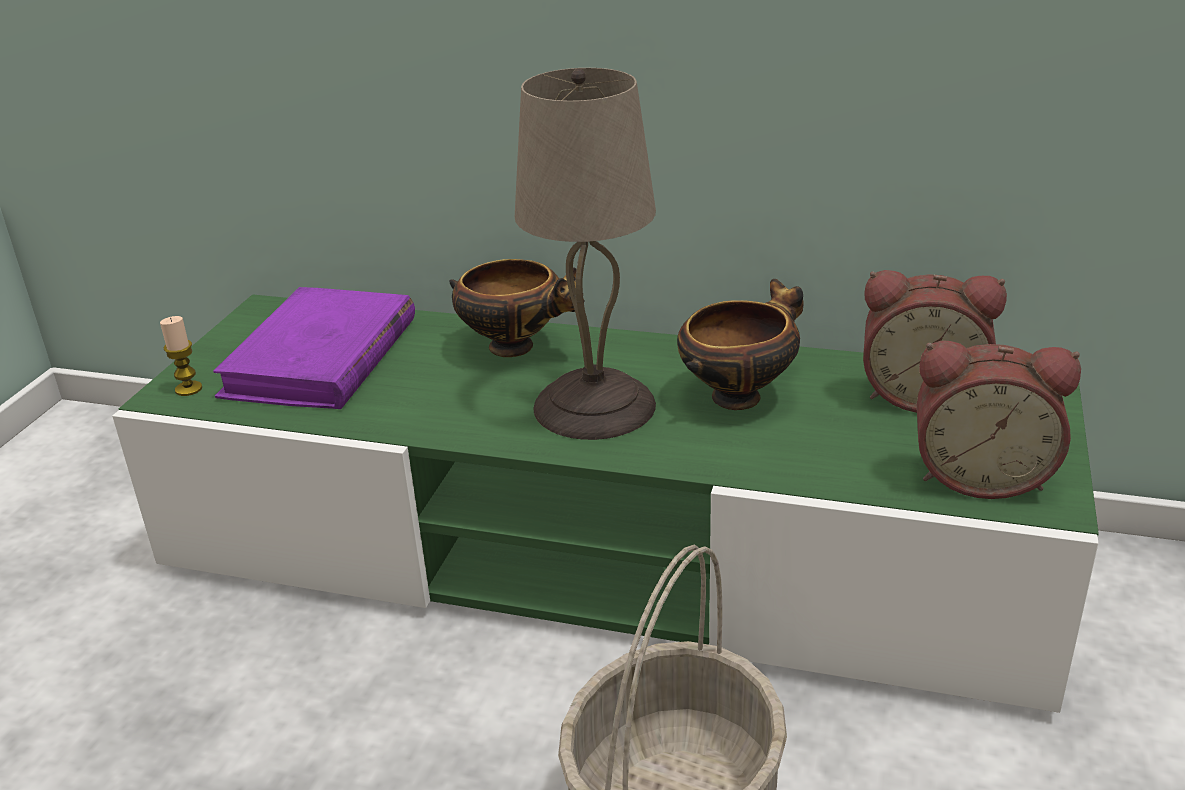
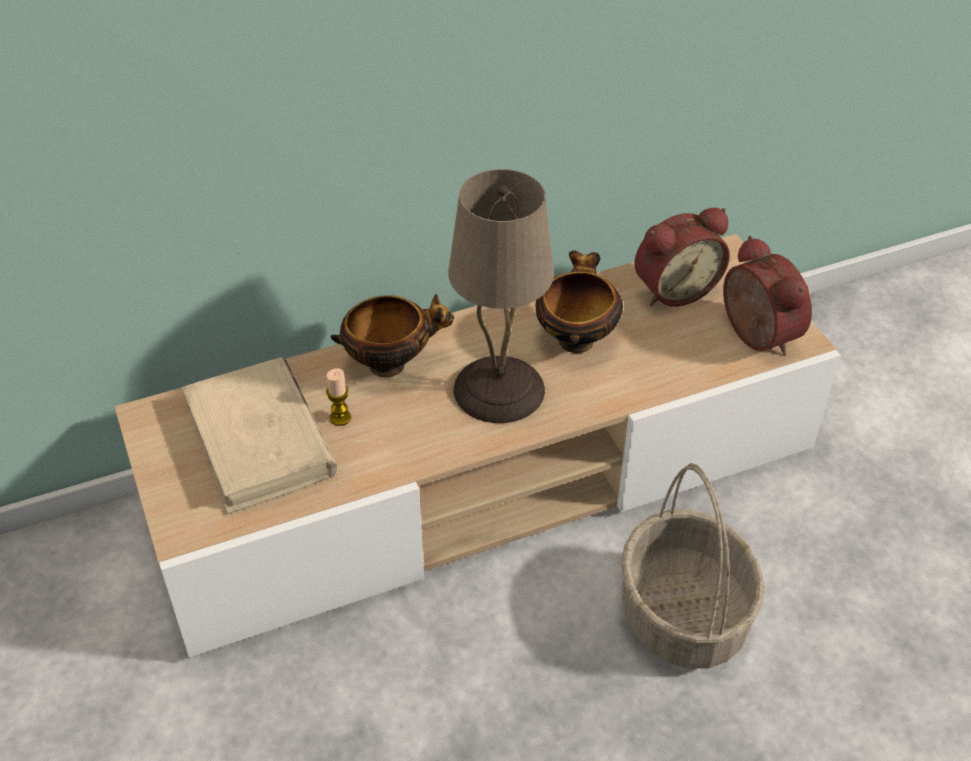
camera: 40 degrees left, 15 degrees up
(188, 389) = (192, 517): candle -> candle (340, 418)
(321, 358) = (259, 440): purple book -> beige book
(600, 555) = (485, 478): green tv stand -> beige tv stand
(980, 475) = (754, 336): alarm clock -> alarm clock turned 90 degrees counterclockwise

